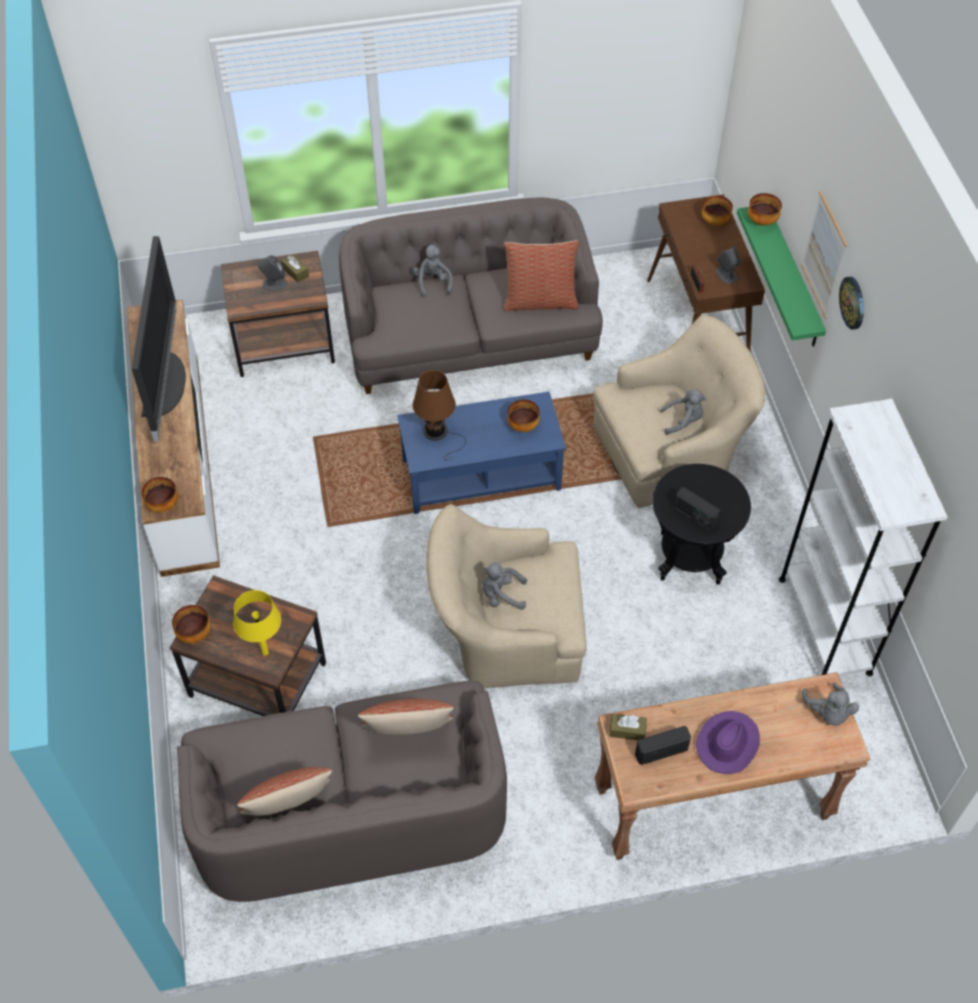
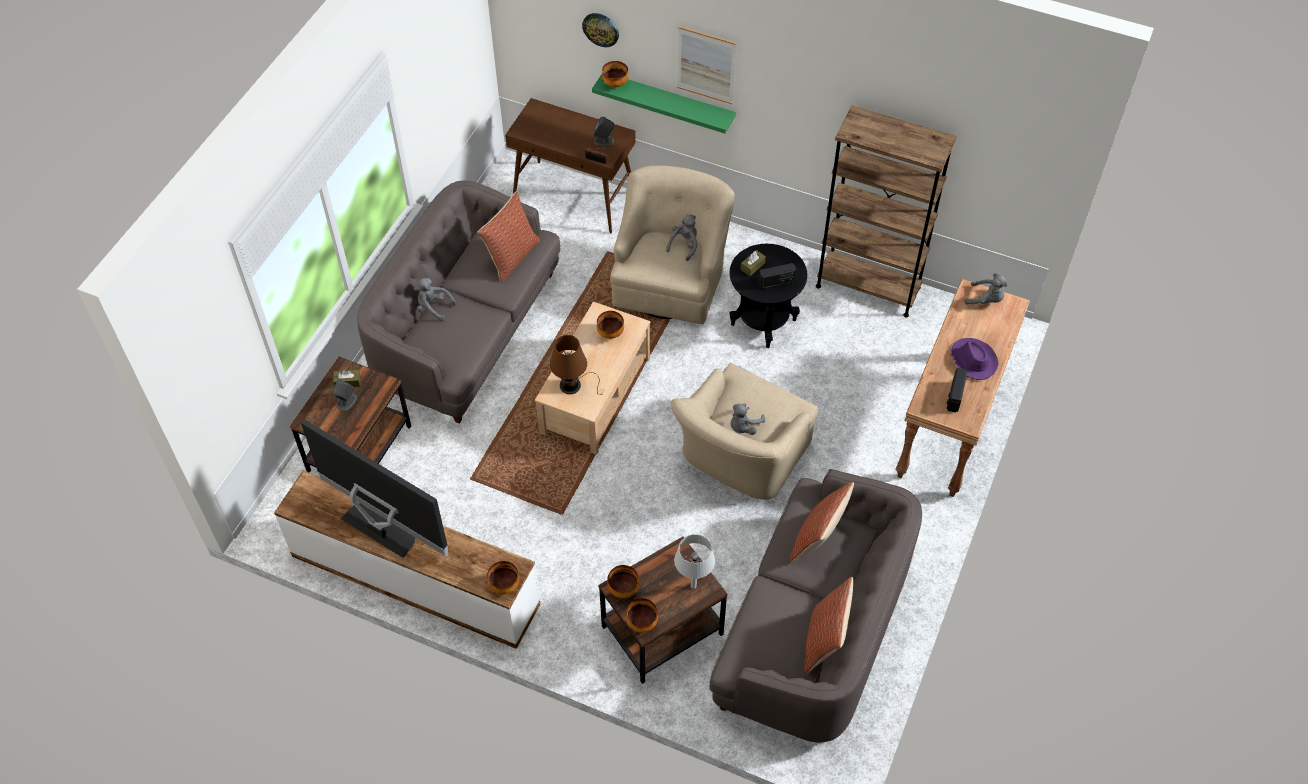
camera: 55 degrees left, 0 degrees up
(265, 653) = (694, 586): yellow table lamp -> grey table lamp
(481, 472) = (594, 394): blue coffee table -> beige coffee table
(627, 730) = (928, 404): brown tissue box -> brown tissue box (752, 266)
(714, 222) = (551, 117): bowl -> bowl (623, 589)
(824, 625) = (868, 287): white bookcase -> brown bookcase
(853, 302) = (763, 75): wall clock -> wall clock (601, 29)

